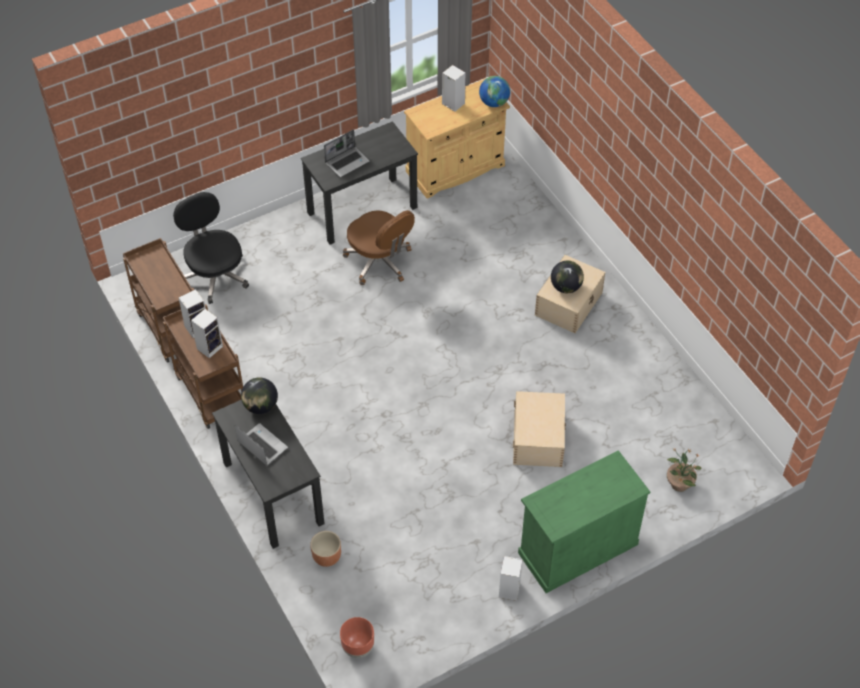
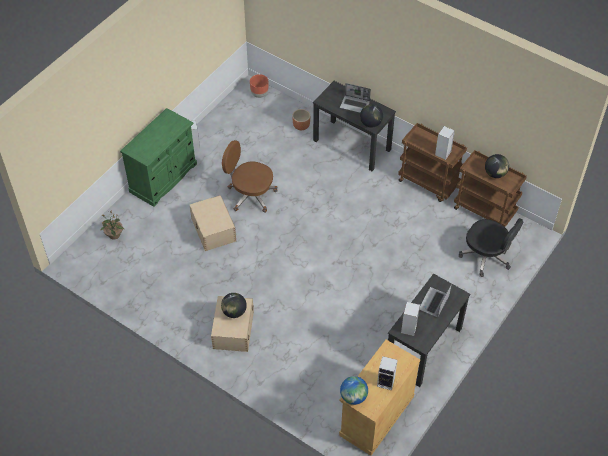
camera: 155 degrees right, 0 degrees up
(155, 276) = (495, 174): none -> globe
(210, 347) = (426, 145): speaker -> speaker (409, 329)
(379, 262) = (383, 310): brown office chair -> brown office chair (250, 195)

